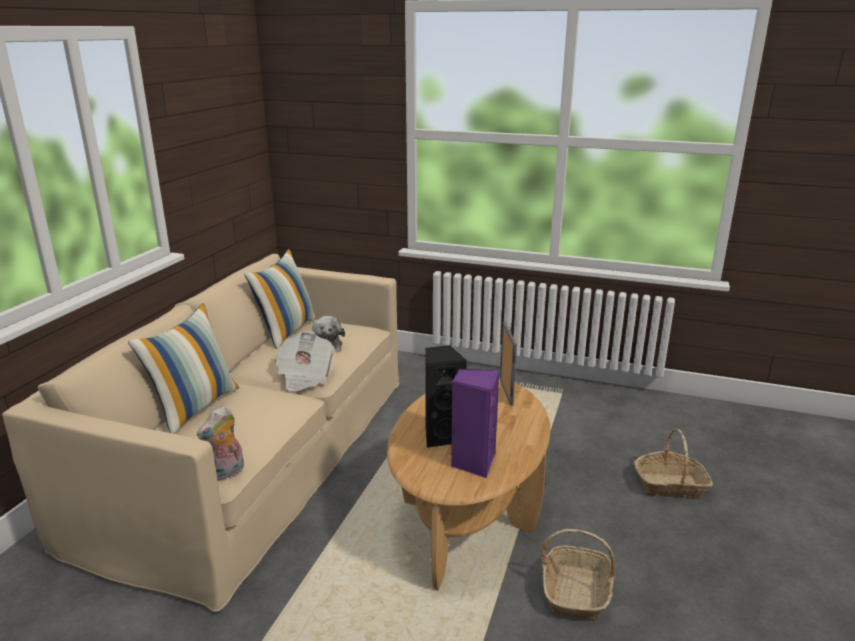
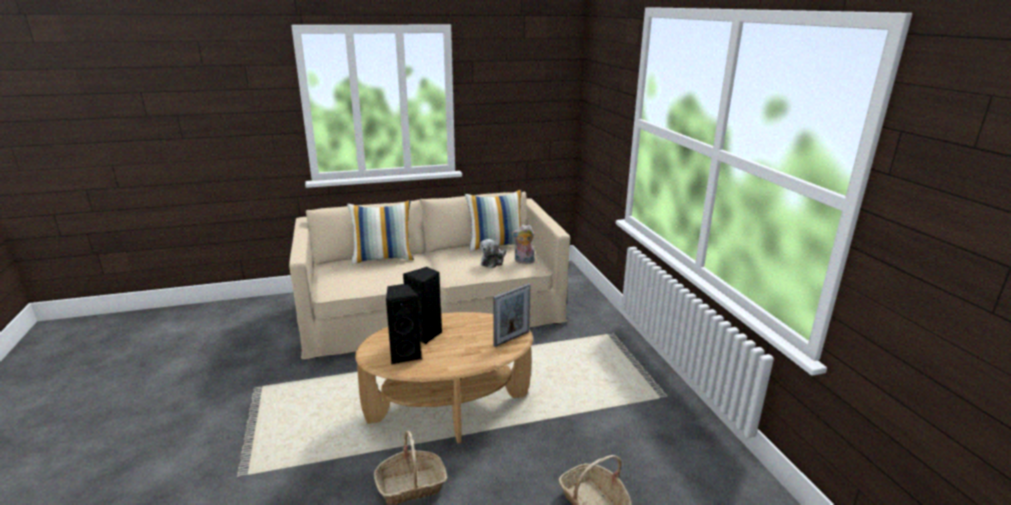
camera: 55 degrees right, 0 degrees up
(227, 473) = (333, 290): plush toy -> plush toy (523, 261)
(305, 376) = (450, 271): newspaper -> none
(473, 463) = (405, 354): purple speaker -> black speaker

